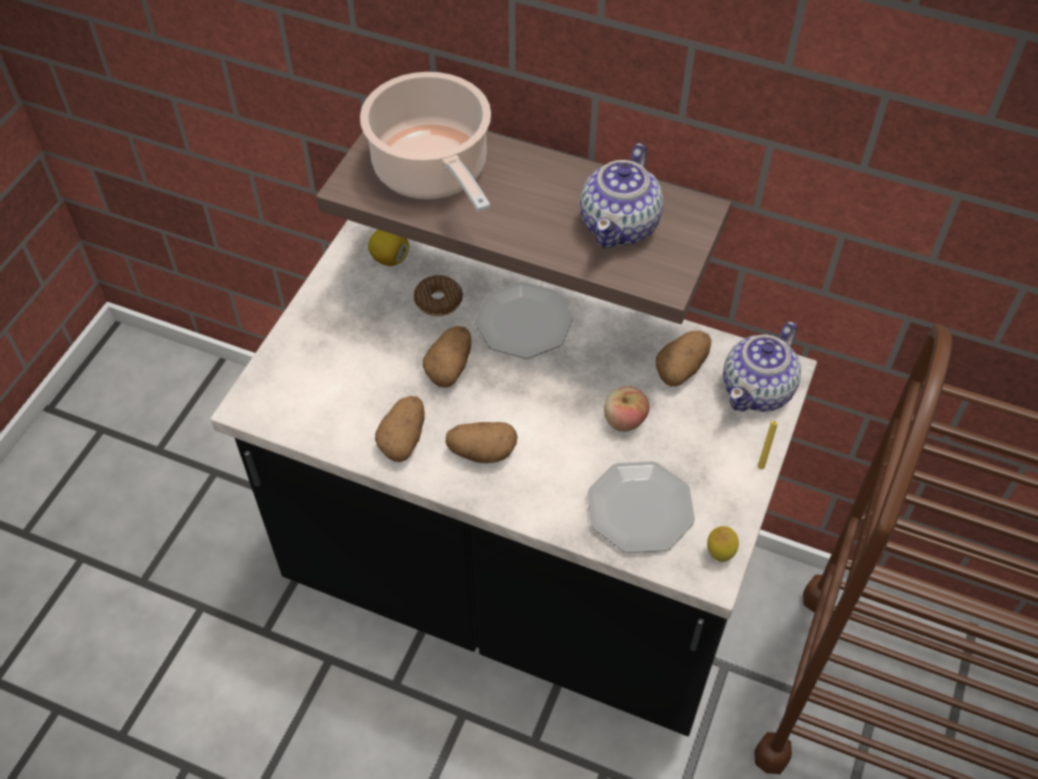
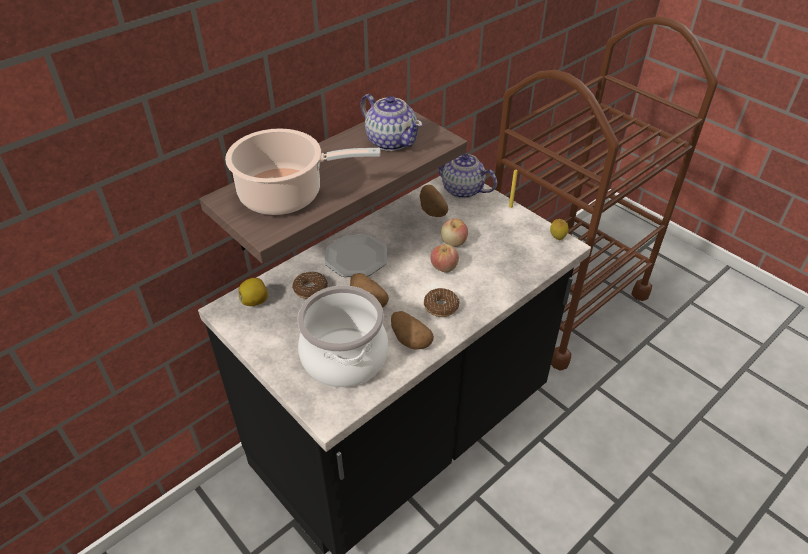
camera: 65 degrees left, 10 degrees down
(342, 384) = (345, 357): none -> cooking pot
(481, 452) = (441, 307): potato -> donut
(563, 427) = (444, 267): none -> apple
(640, 508) = (514, 256): plate -> none
(758, 390) = (463, 190): teapot -> teapot turned 150 degrees clockwise

